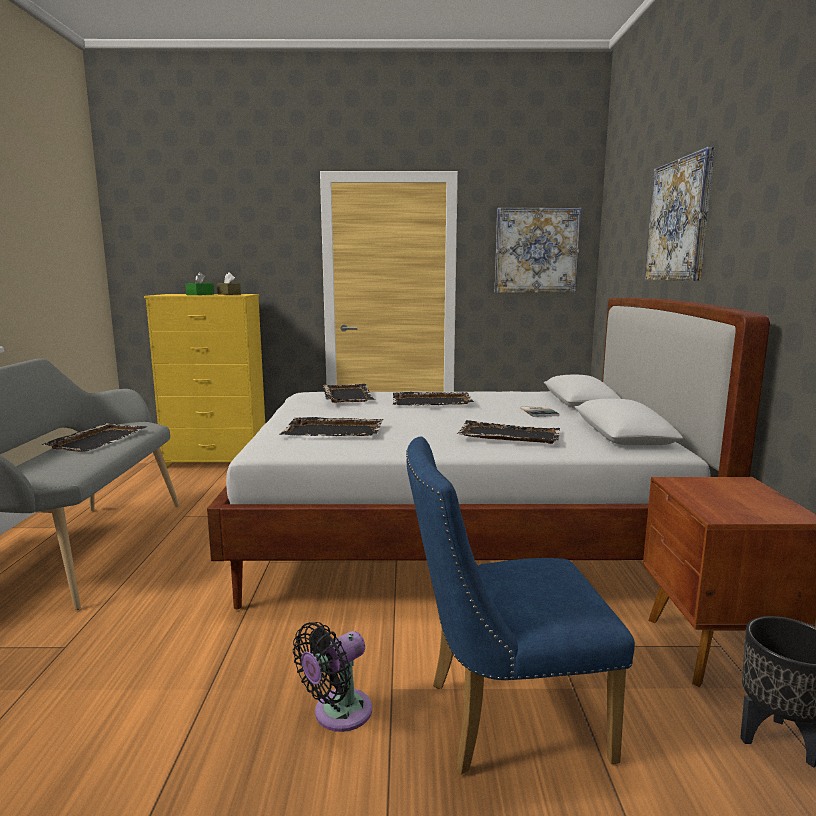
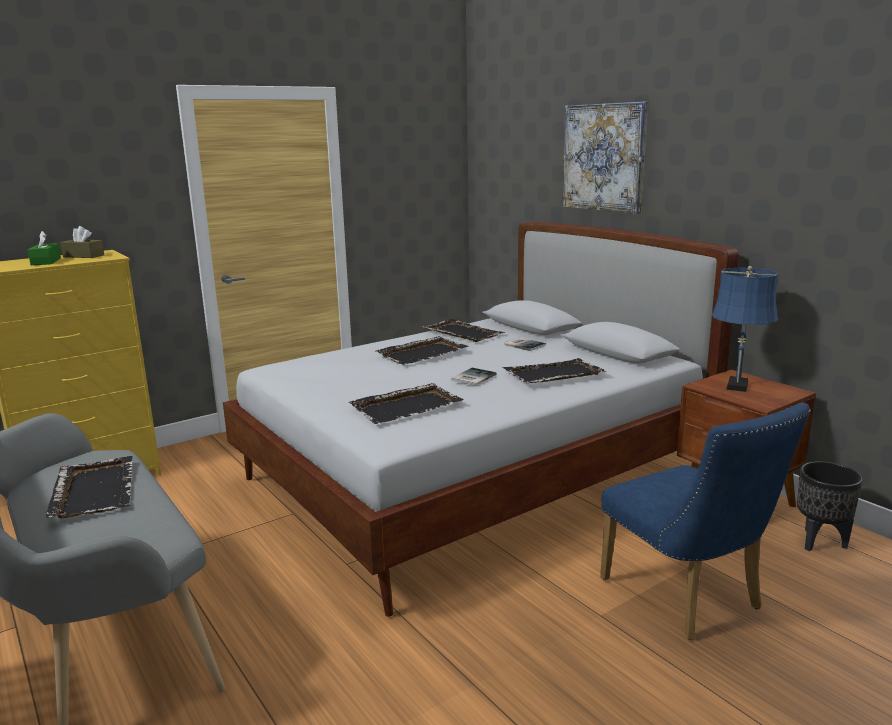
camera: 35 degrees left, 5 degrees up
(337, 714) = (592, 649): black fan -> none
(347, 395) = (327, 363): black tray -> black tray (462, 333)
(430, 423) = (472, 377): none -> book
(502, 719) = (688, 599): blue chair -> blue chair turned 75 degrees counterclockwise
(536, 250) = (416, 172): picture -> none
(720, 492) = (737, 386): none -> blue table lamp

